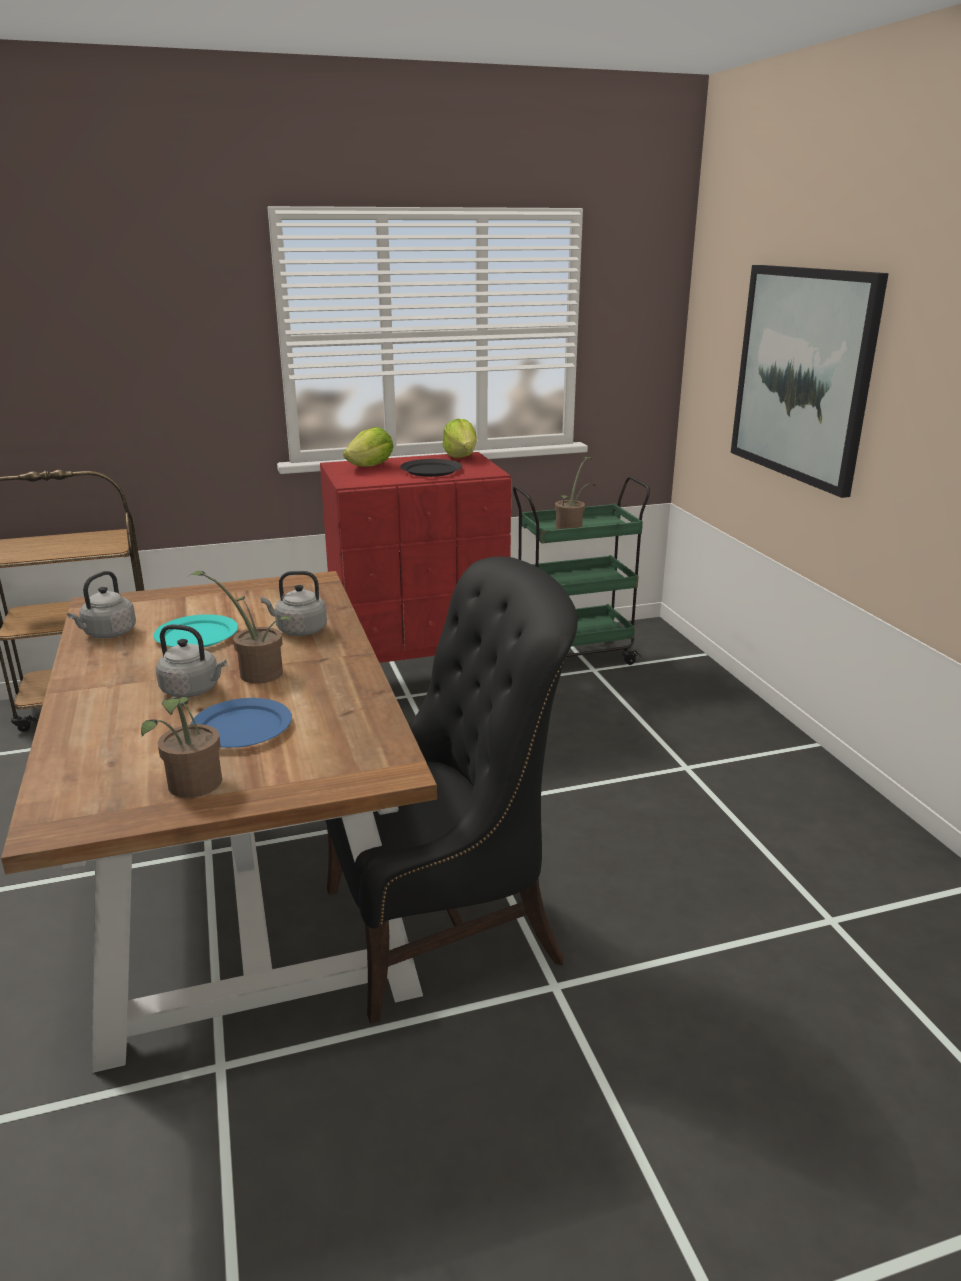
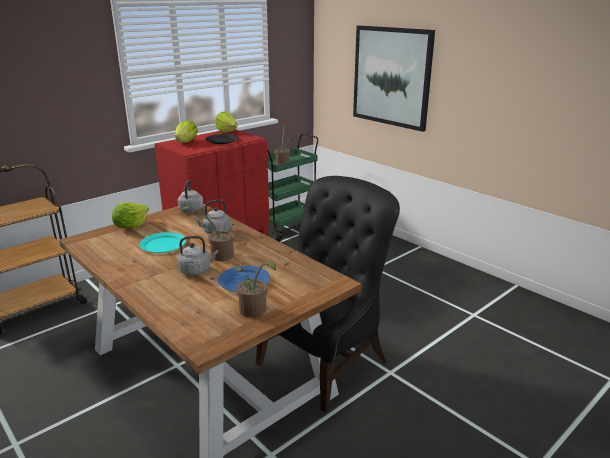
camera: 25 degrees left, 0 degrees up
(108, 634) = (109, 253): grey kettle -> grey kettle (190, 210)
(188, 596) = (131, 226): none -> lettuce

